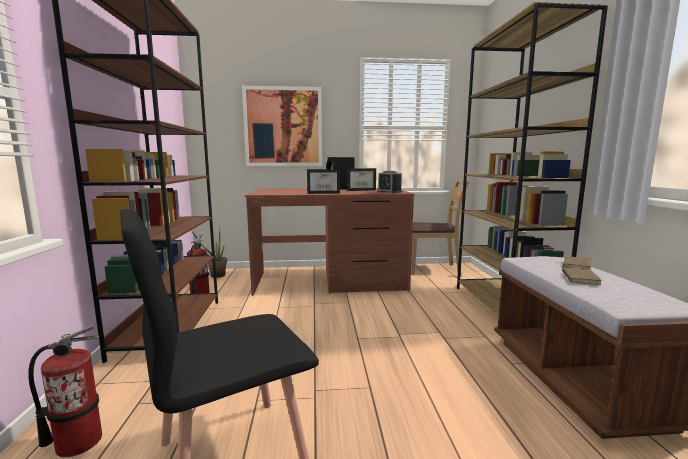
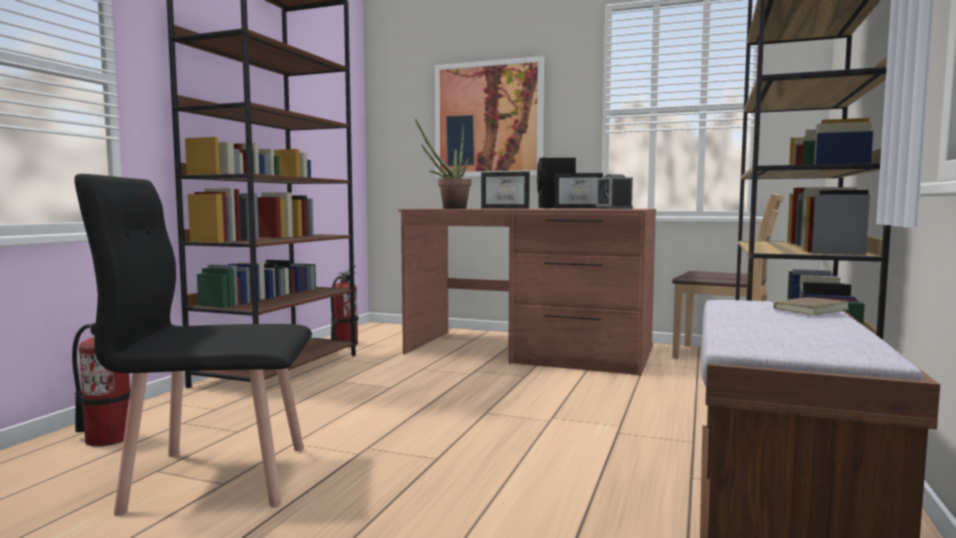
camera: 25 degrees right, 5 degrees down
(215, 276) = (382, 331): potted plant -> potted plant (449, 208)
(578, 278) = (763, 319): brown book -> none

